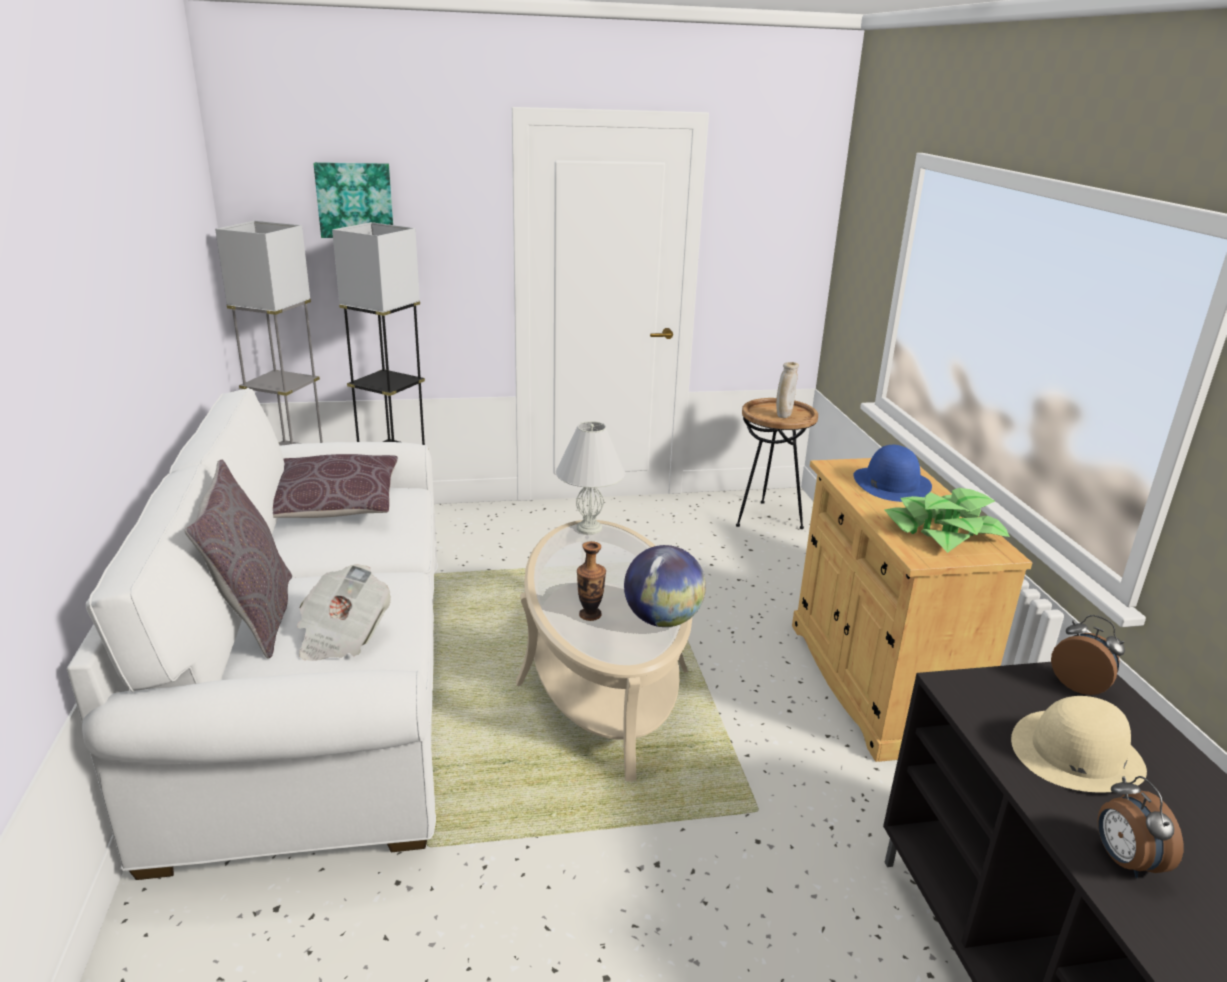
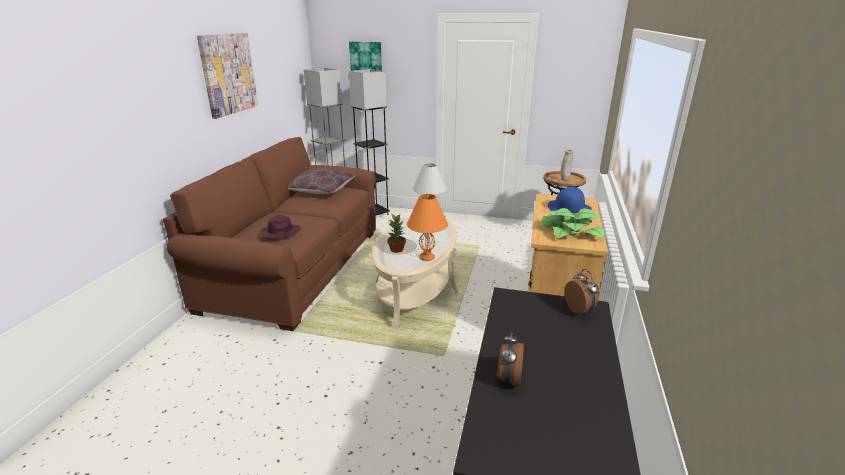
camera: 25 degrees right, 0 degrees up
(116, 266) = (228, 74): none -> picture
(254, 617) = (256, 222): grey pillow -> none
(319, 691) = (297, 268): white sofa -> brown sofa
(342, 635) = (280, 234): newspaper -> purple hat
(590, 615) = (396, 249): vase -> potted plant
(662, 620) = (427, 257): globe -> orange table lamp
(1076, 754) = (539, 335): beige hat -> none

